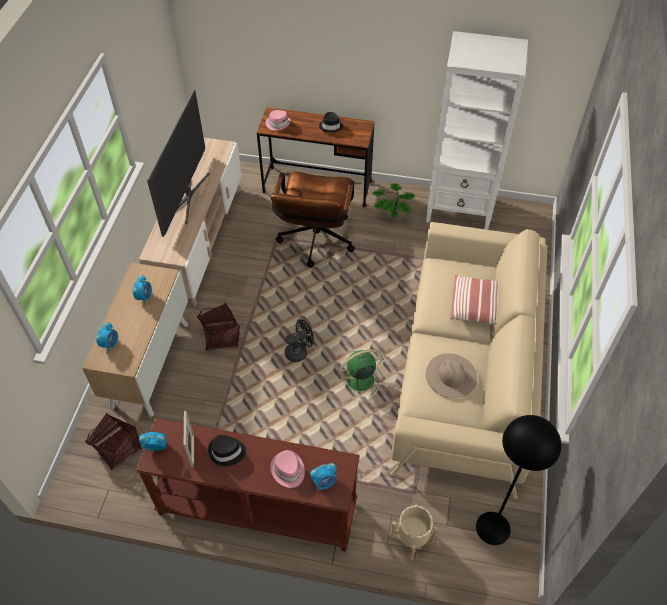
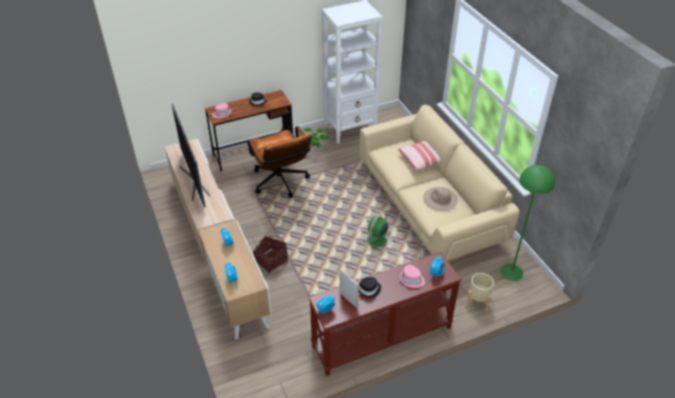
camera: 35 degrees left, 10 degrees down
(117, 448) = (263, 357): basket -> none
(299, 351) = (327, 244): black fan -> none
(493, 528) = (512, 272): black floor lamp -> green floor lamp

